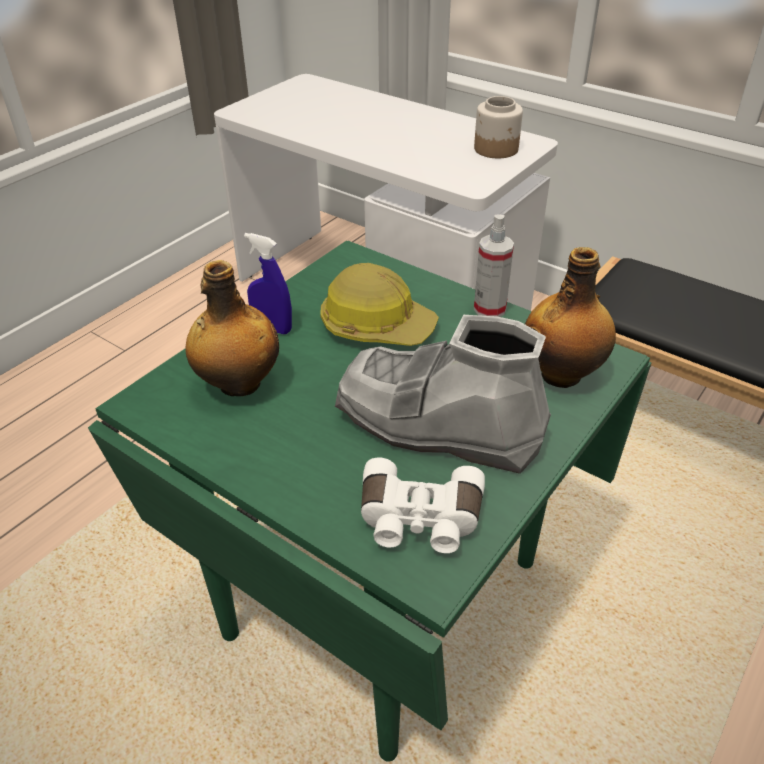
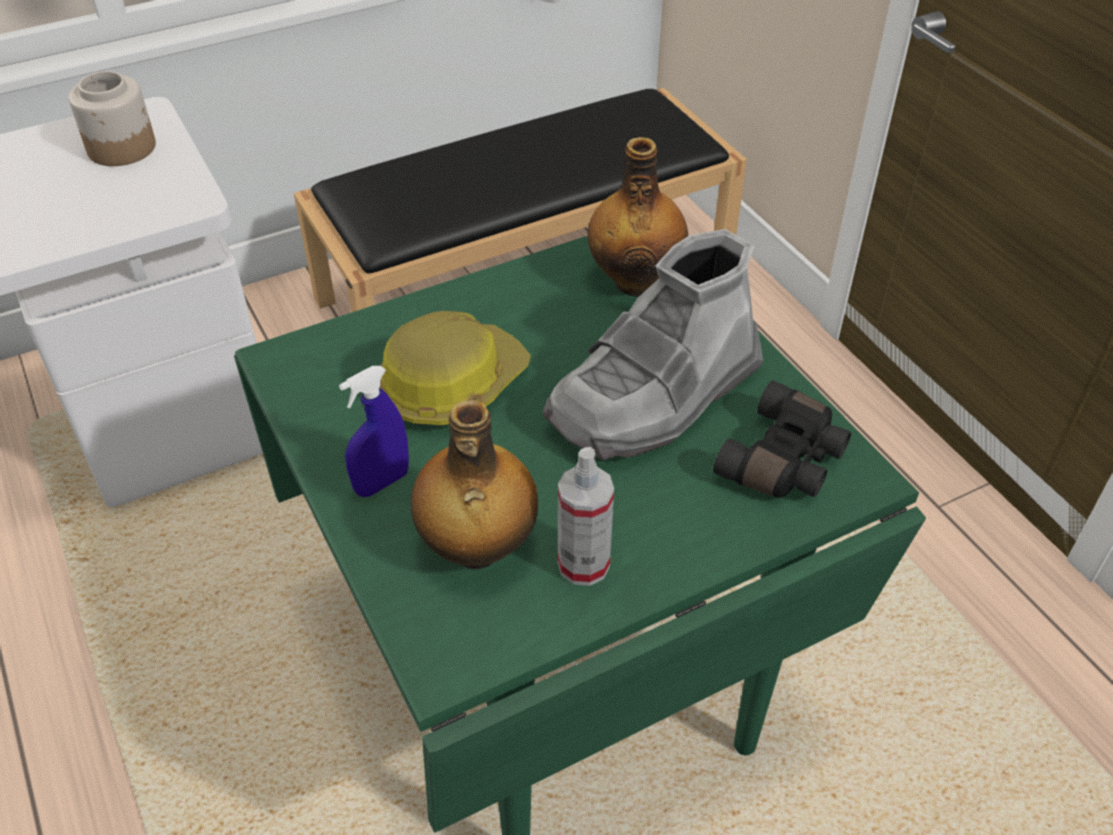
camera: 65 degrees left, 5 degrees up
(419, 520) = (785, 461): white binoculars -> black binoculars
(489, 309) = (491, 285): spray bottle -> spray bottle (583, 564)

